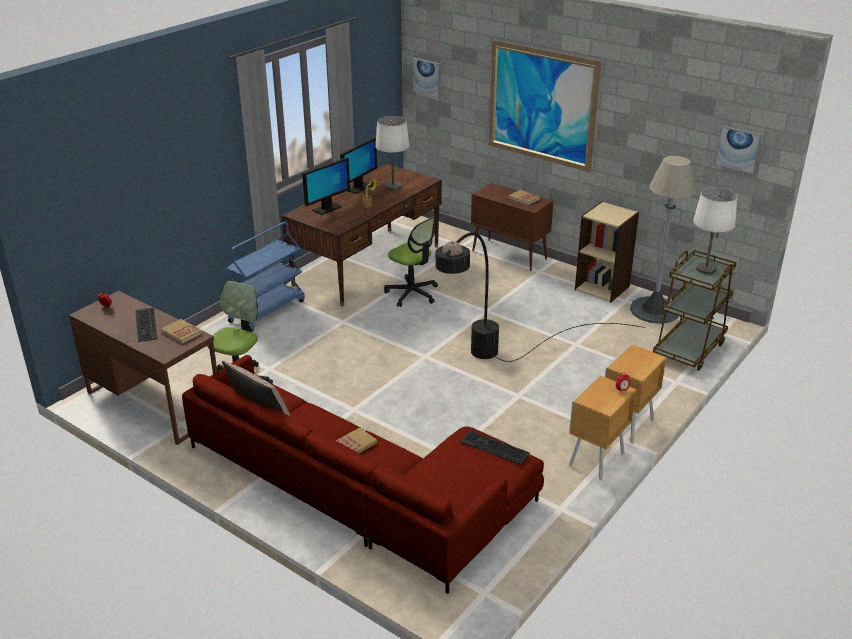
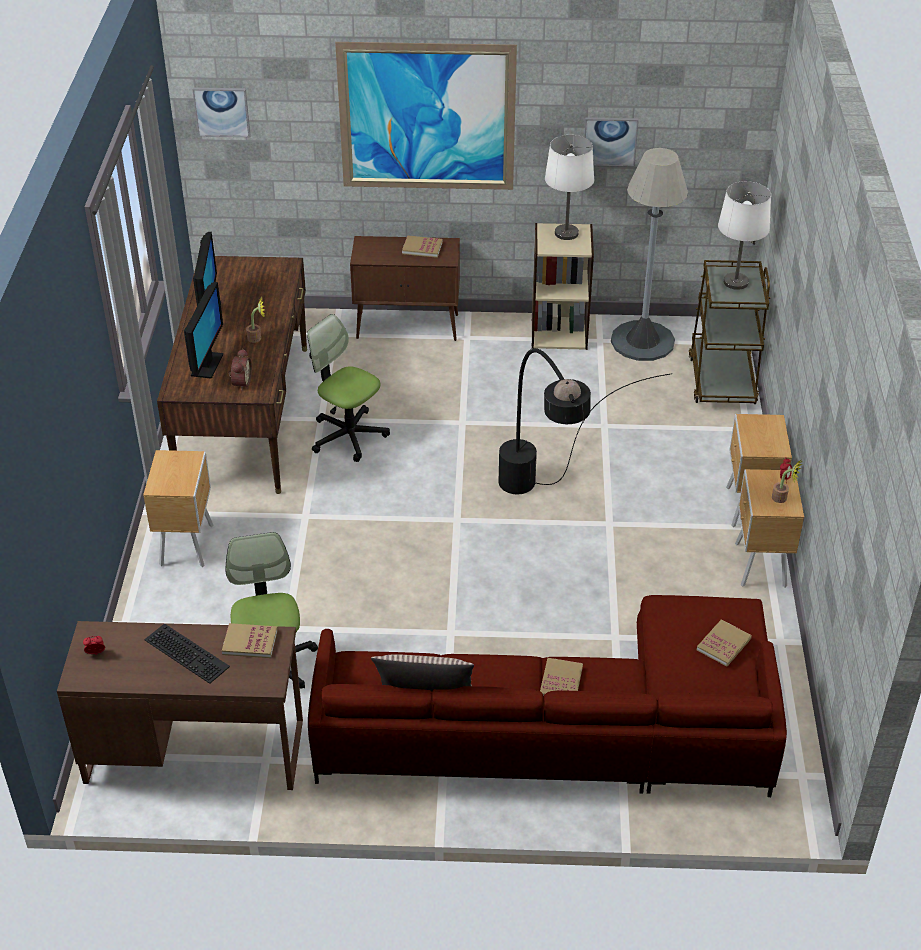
camera: 35 degrees left, 10 degrees up
(267, 311) = (188, 544): blue cart -> brown nightstand
(333, 221) = (240, 383): none -> alarm clock
(393, 187) = (253, 293): white table lamp -> white table lamp (566, 233)
(412, 293) = (348, 435): office chair -> office chair turned 150 degrees counterclockwise
(480, 471) = (723, 644): none -> book
(493, 448) = (707, 610): keyboard -> none
(606, 400) = (782, 498): none -> potted plant
(738, 149) = (720, 120): picture -> picture (610, 141)

